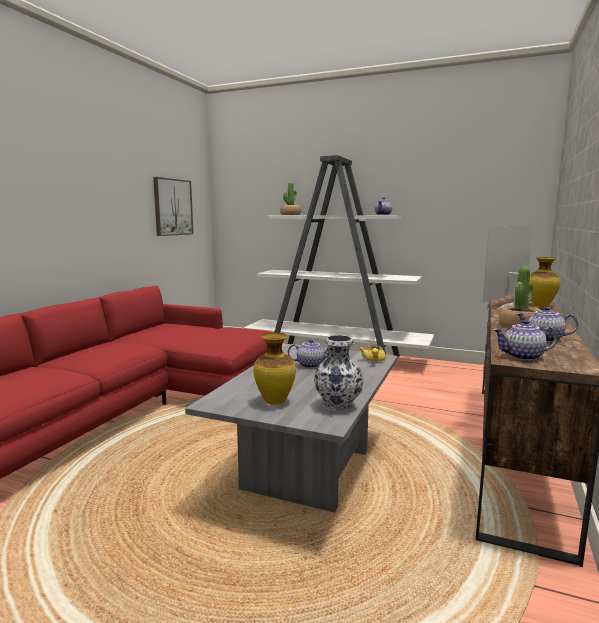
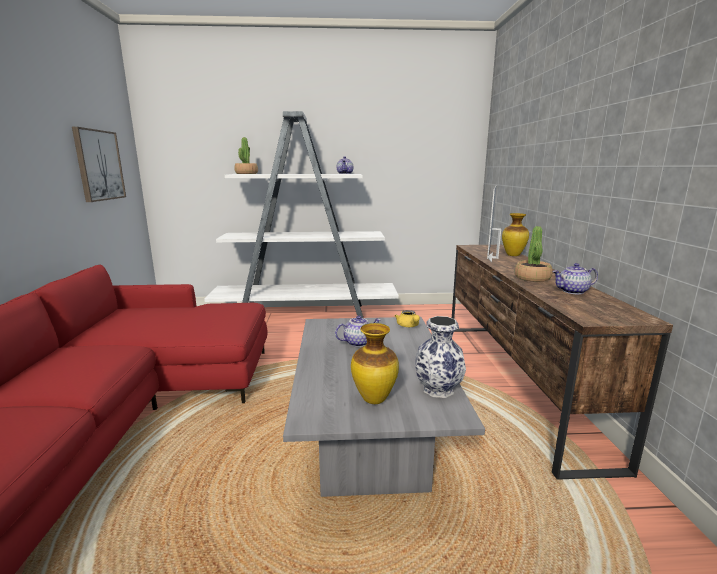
camera: 25 degrees left, 5 degrees up
(523, 357) = (591, 314): teapot -> none

